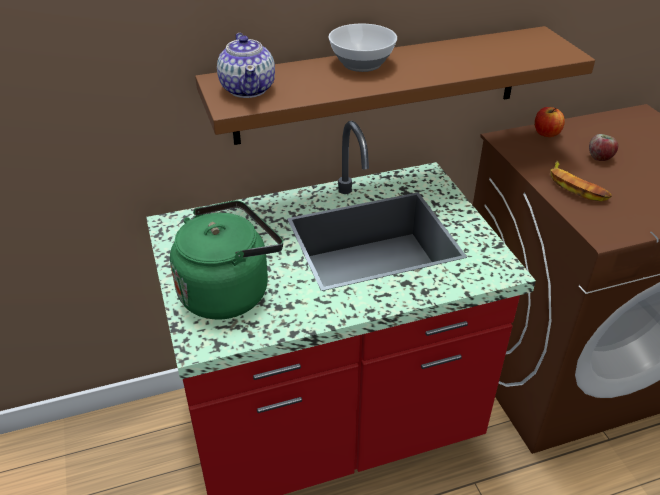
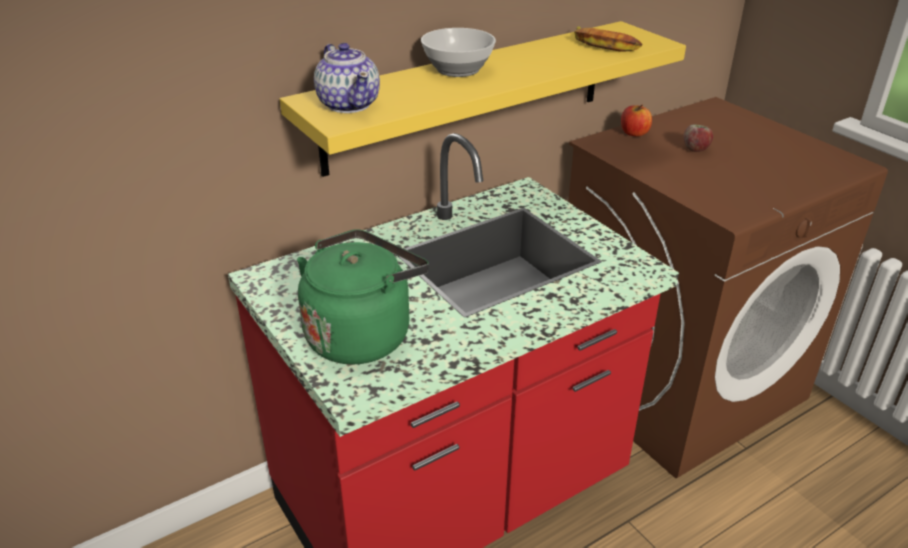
camera: 15 degrees left, 5 degrees down
(380, 85) = (469, 95): brown shelf -> yellow shelf
(576, 187) = (686, 178): banana -> banana (604, 44)

